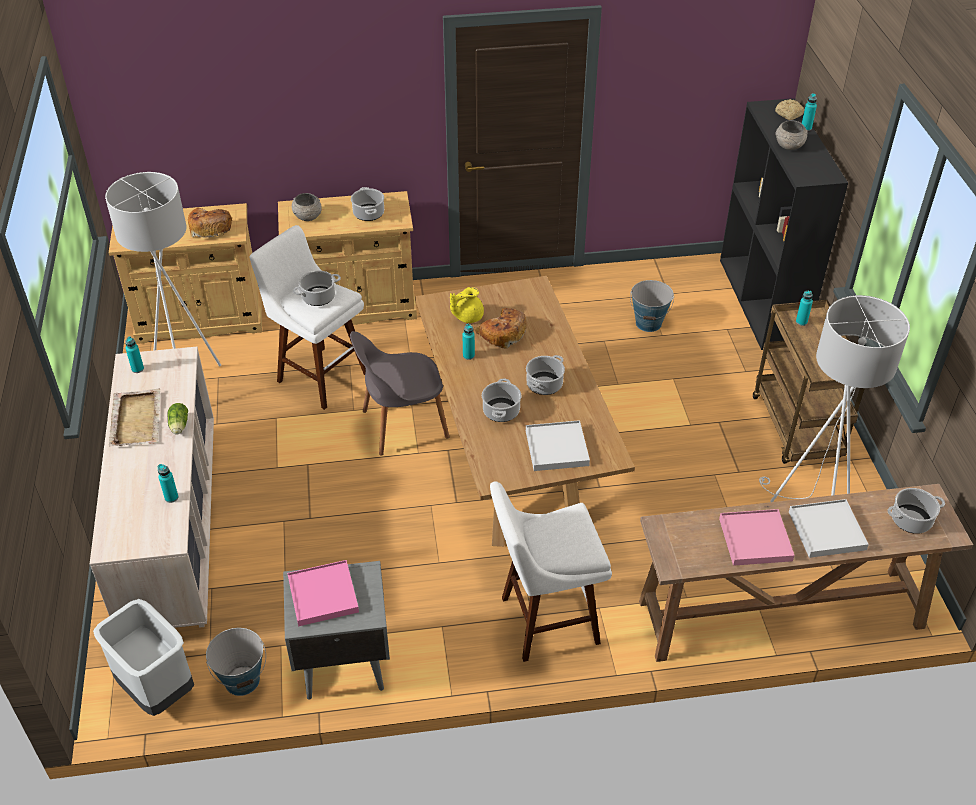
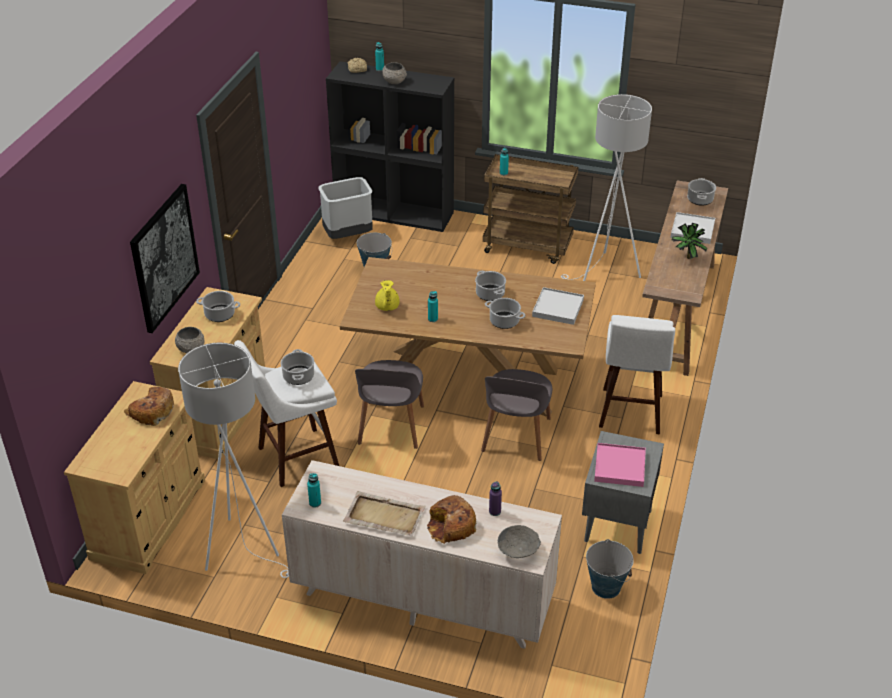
camera: 65 degrees left, 5 degrees down
(119, 533) = (518, 550): none -> grey bowl
(158, 689) = (590, 641): grey trash can -> grey trash can (348, 235)
(171, 497) = (494, 511): turquoise bottle -> purple bottle
(179, 426) = (410, 491): lettuce -> none
(336, 124) = (164, 257): none -> picture
(443, 528) = (516, 436): none -> grey chair
(501, 333) = (419, 296): bread -> bread (451, 526)
(755, 539) = (685, 257): pink tray -> potted plant

